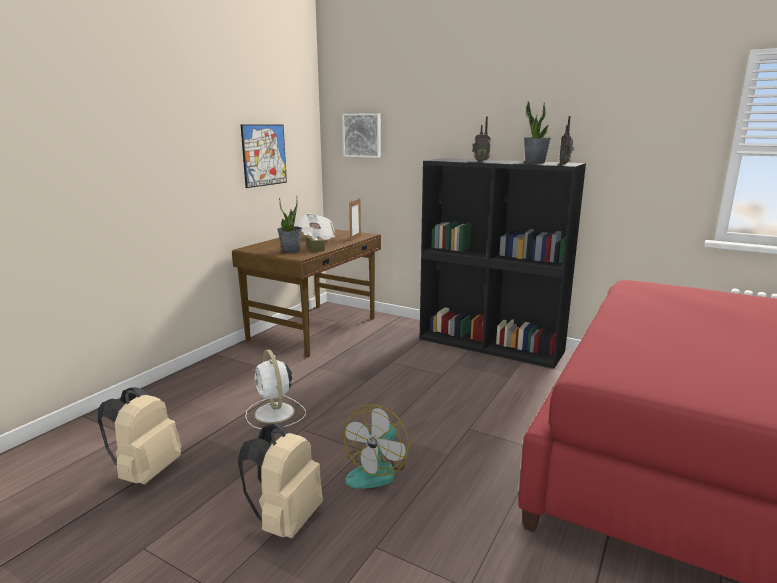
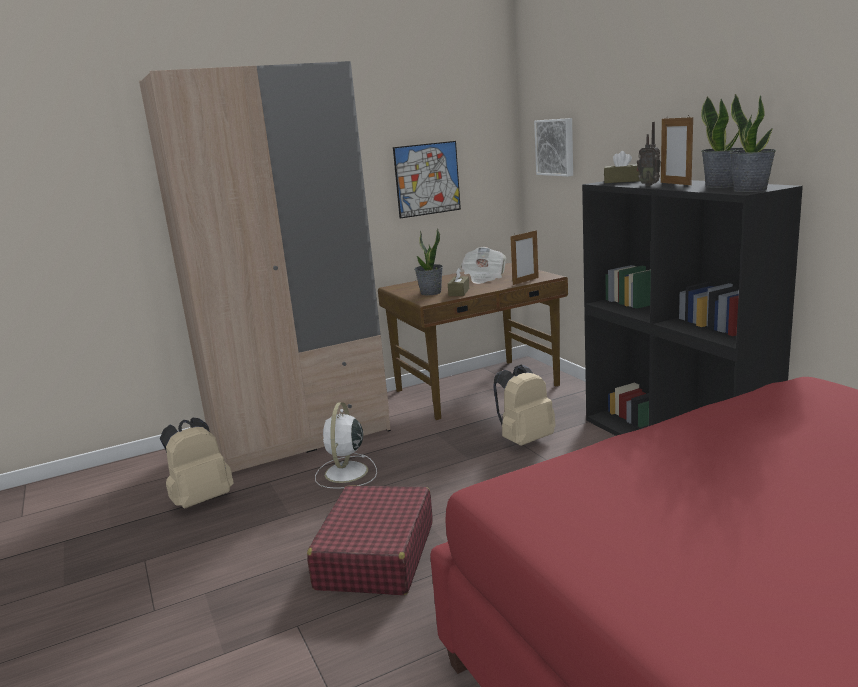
camera: 35 degrees right, 0 degrees up
(191, 393) = (299, 436): none -> beige wardrobe
(285, 520) = (254, 575): beige backpack -> beige backpack (524, 440)
(377, 470) = (375, 556): fan -> red suitcase
(448, 159) = (622, 181): none -> brown tissue box
(497, 161) = (675, 183): none -> picture frame
(565, 164) = (750, 190): radio -> potted plant

